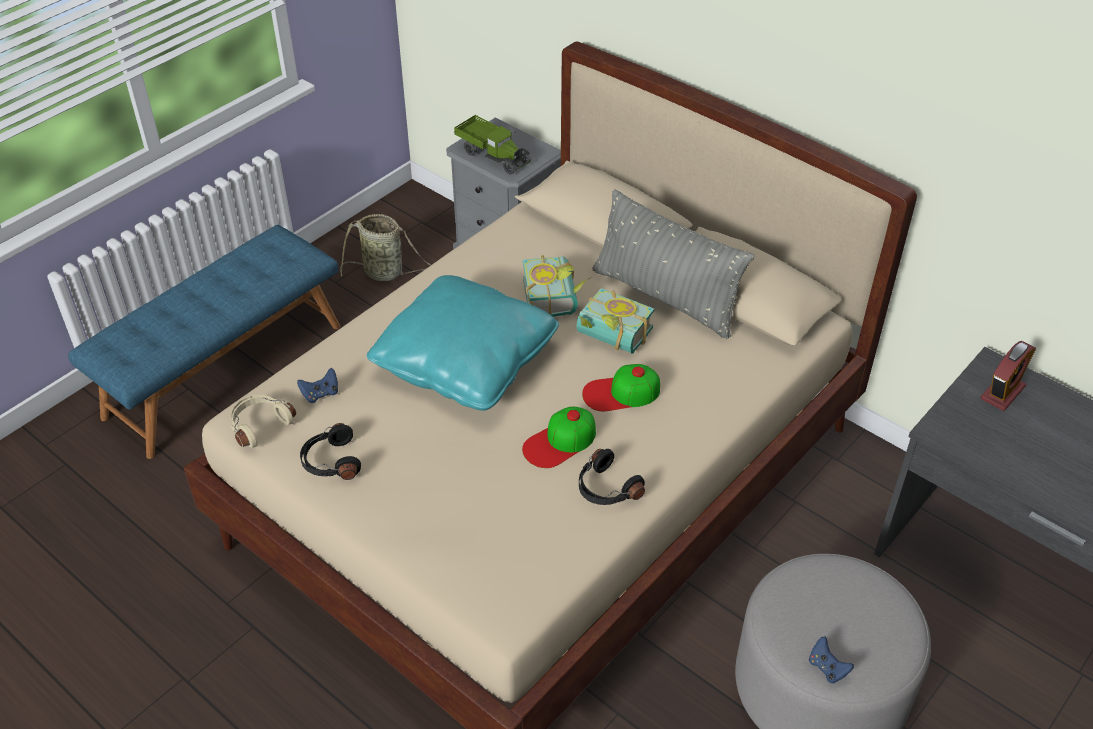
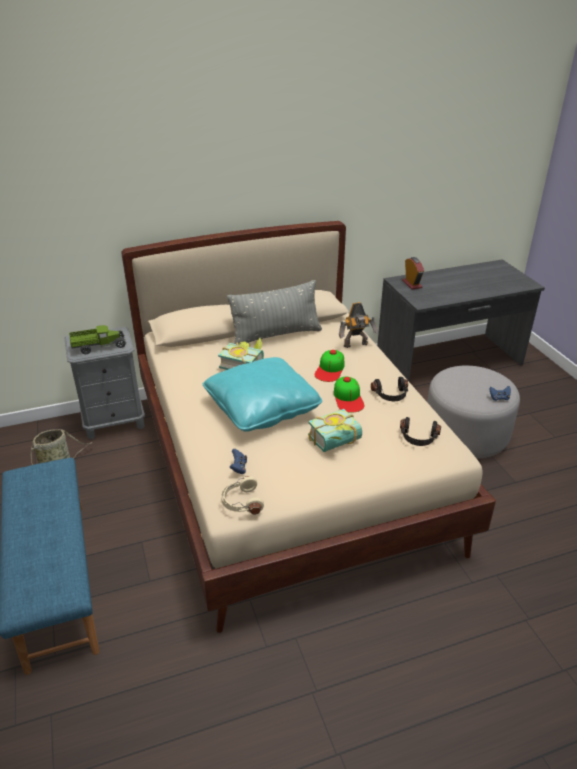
camera: 60 degrees left, 10 degrees down
(330, 462) = (298, 482): black headphones -> black headphones (418, 438)
(610, 339) = (289, 359): book -> book (337, 443)
(720, 397) = (356, 345): none -> toy robot

